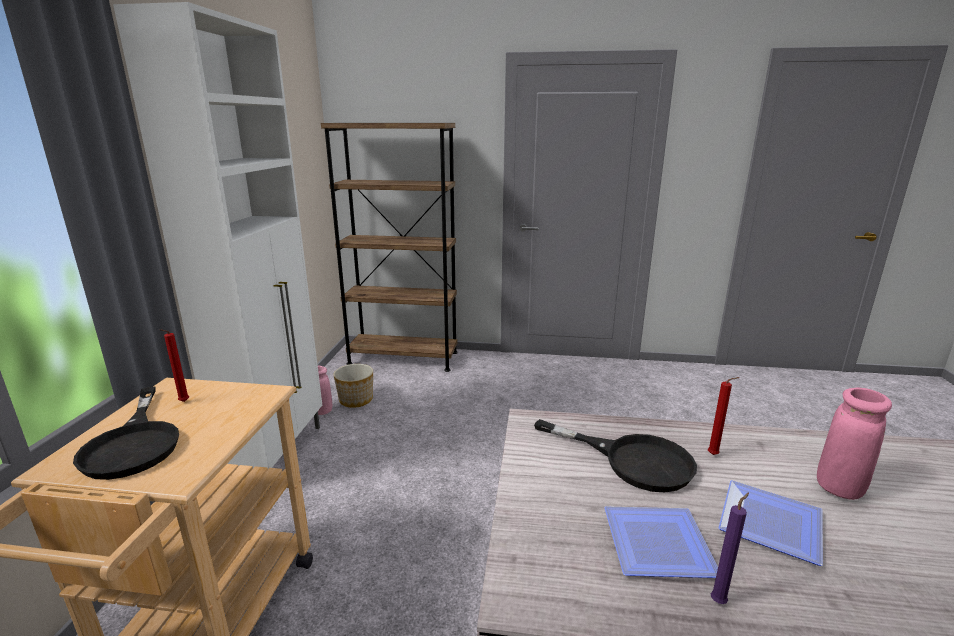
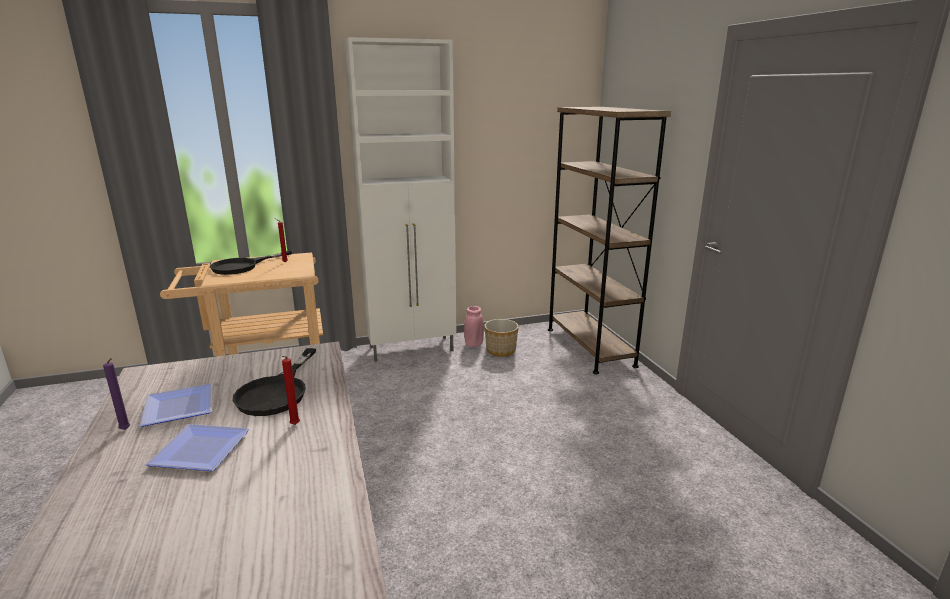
camera: 65 degrees right, 0 degrees up
(839, 487) = (255, 490): pink vase -> none

